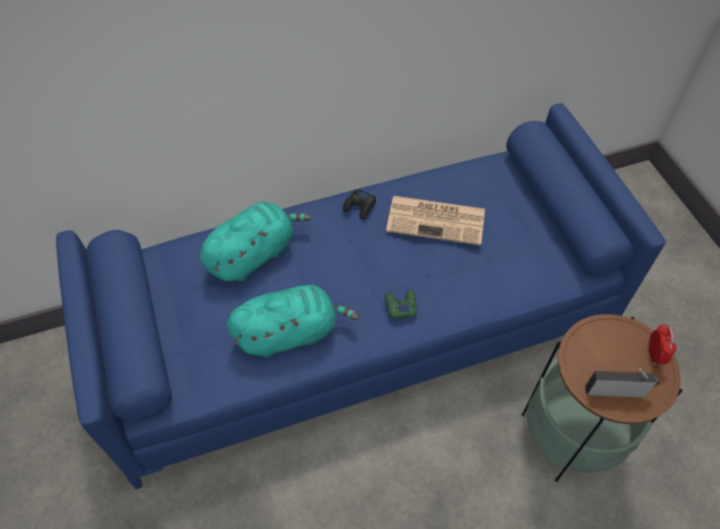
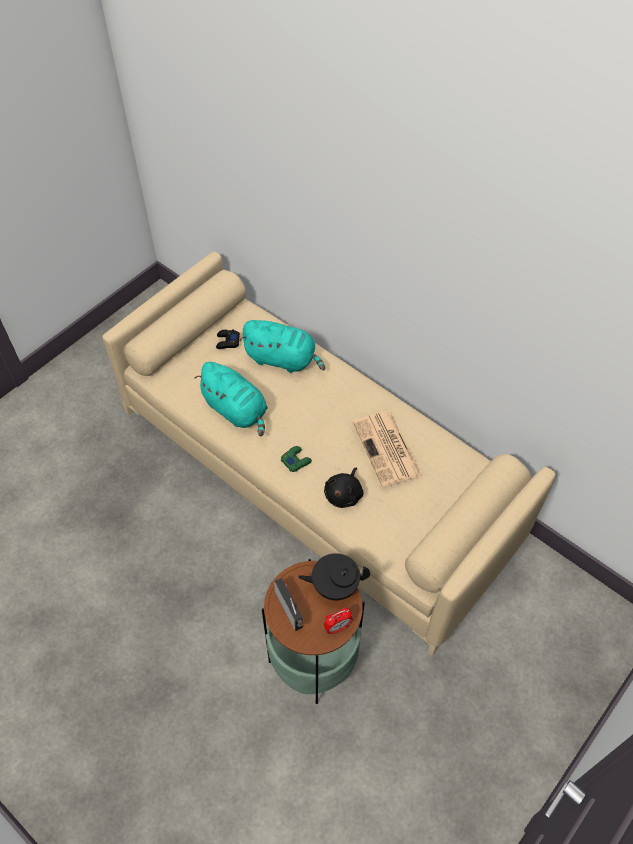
camera: 60 degrees right, 0 degrees up
(359, 207) = (364, 397): black game controller -> black game controller (227, 342)
(360, 325) = (317, 474): blue sofa -> beige sofa
(468, 283) = (344, 494): none -> black plush toy
(602, 334) = (334, 585): none -> black teapot

